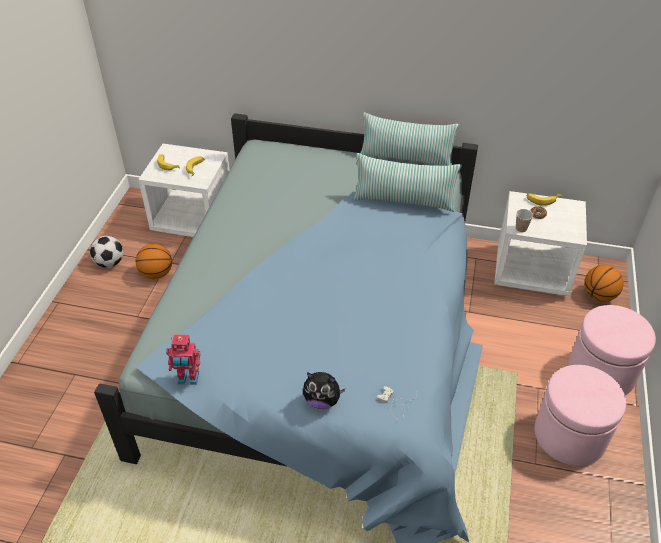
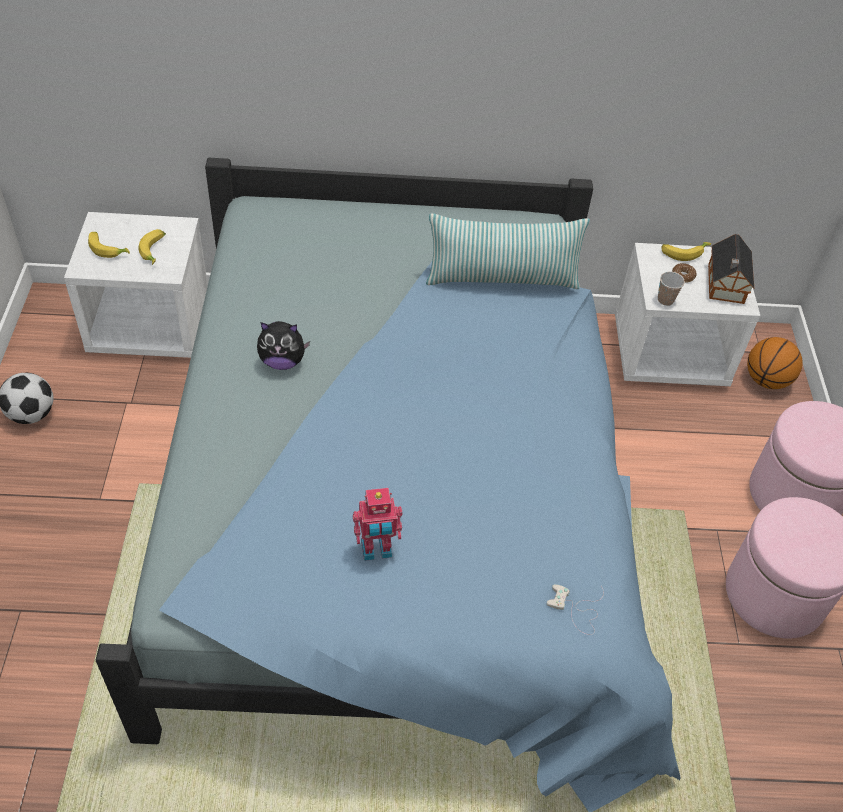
camera: 15 degrees left, 5 degrees up
(156, 273) = (113, 423): basketball -> none
(188, 379) = (250, 618): toy robot -> toy robot (376, 550)
(322, 400) = (467, 622): plush toy -> plush toy (282, 361)
(406, 158) = (485, 208): pillow -> none
(566, 223) = (725, 285): none -> toy house

